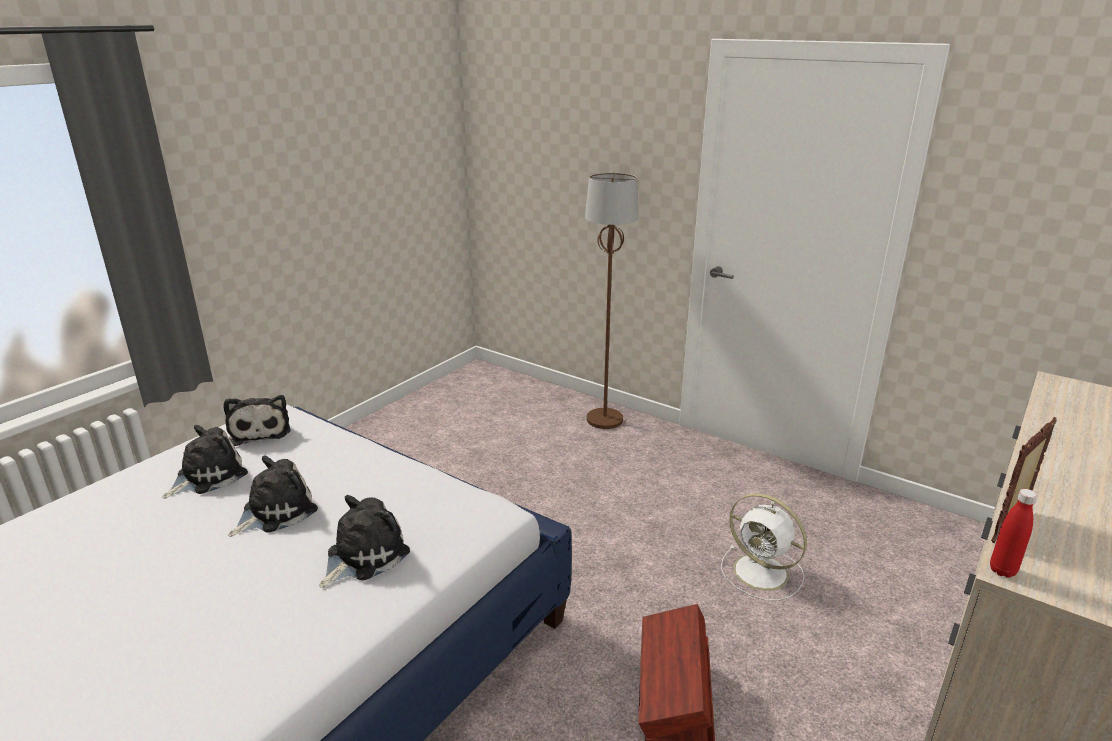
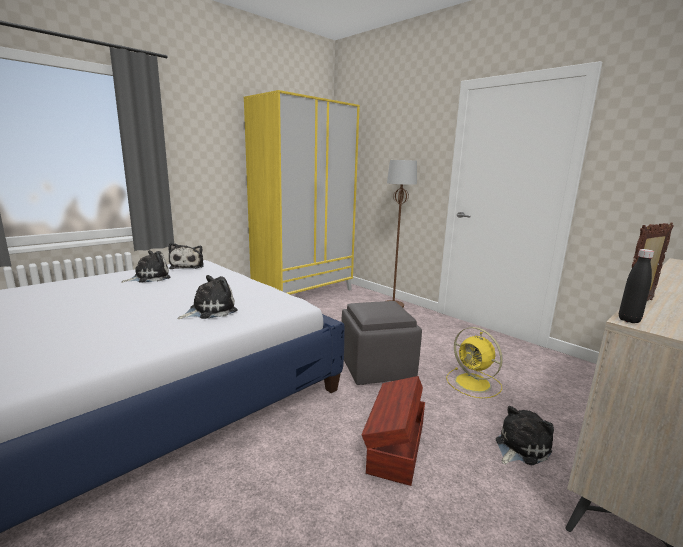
camera: 10 degrees right, 10 degrees down
(275, 511) = (174, 292): plush toy -> plush toy (520, 447)
(442, 406) = (303, 292): none -> yellow wardrobe
(613, 565) = (377, 368): none -> grey ottoman
(763, 573) = (474, 383): white fan -> yellow fan
(1002, 570) = (629, 320): red bottle -> black bottle

